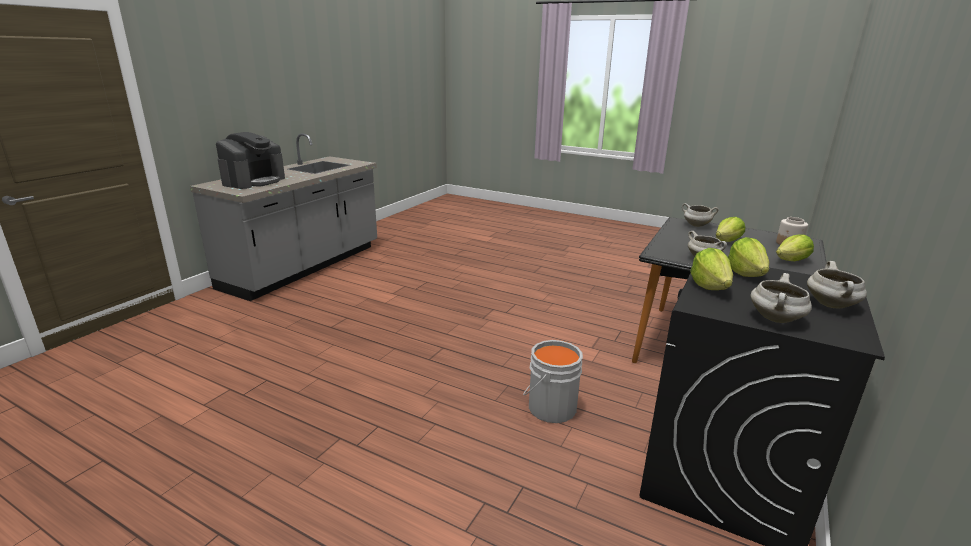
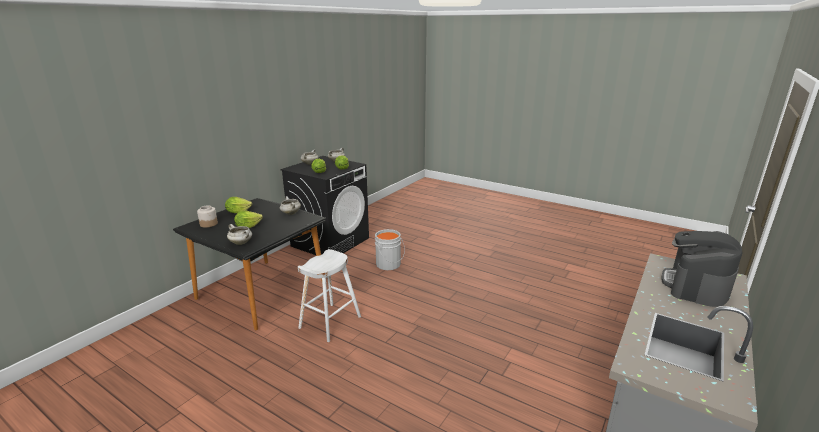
camera: 175 degrees left, 0 degrees up
(586, 319) = (330, 322): none -> white stool

